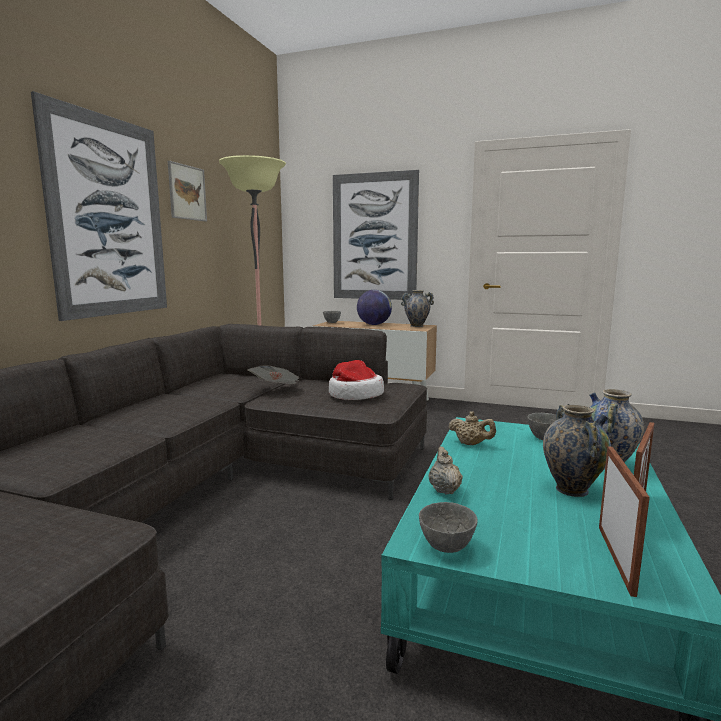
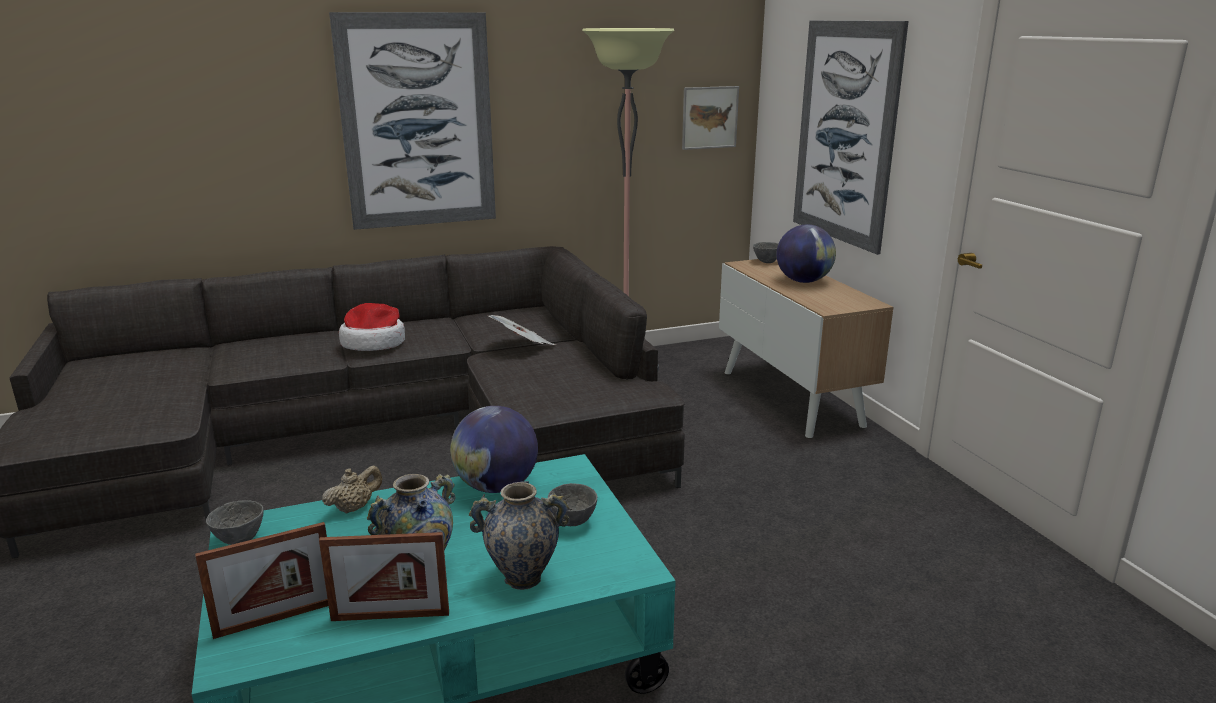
camera: 50 degrees right, 10 degrees up
(187, 192) = (543, 76): picture -> picture (709, 117)
(354, 395) = (556, 382): hat -> hat (374, 343)
(416, 326) = (851, 300): vase -> none
(471, 444) = (496, 487): beige teapot -> globe

